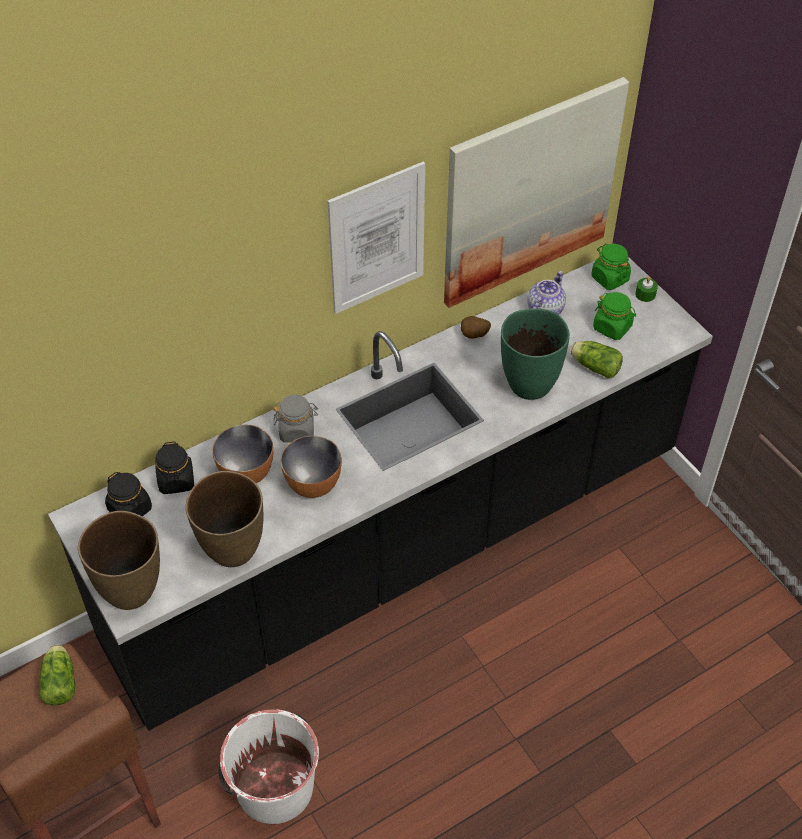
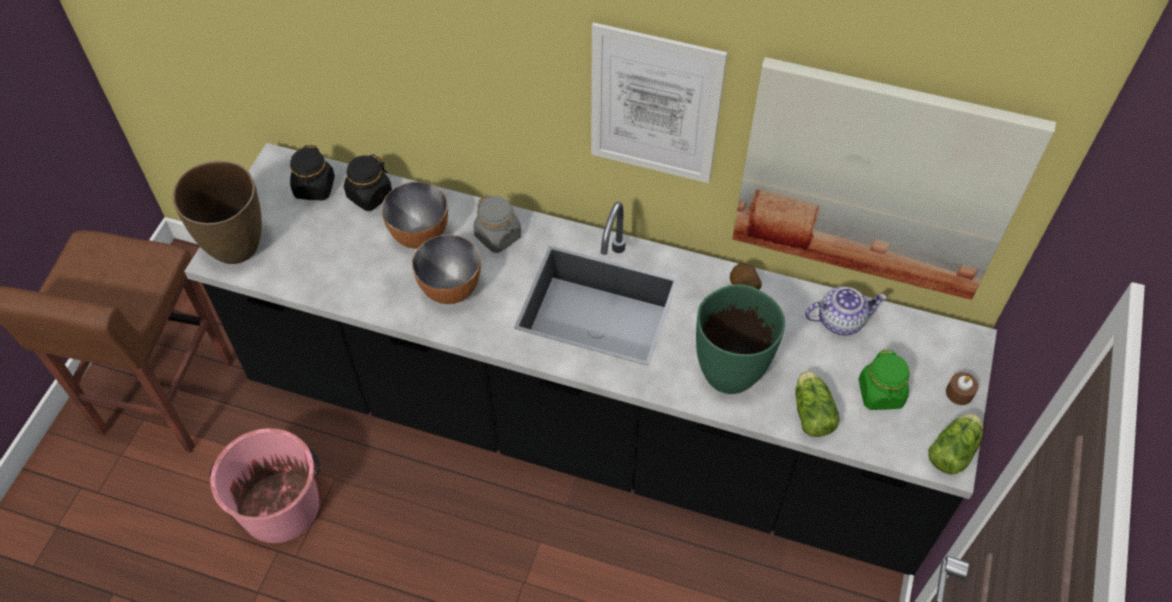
camera: 50 degrees right, 5 degrees up
(60, 681) = (144, 270): lettuce -> lettuce (954, 450)
(233, 551) = (332, 284): brown vase -> none
(274, 787) = (280, 506): white bucket -> pink bucket
(609, 278) = (944, 347): green jar -> none
(645, 294) = (959, 393): green candle -> brown candle

